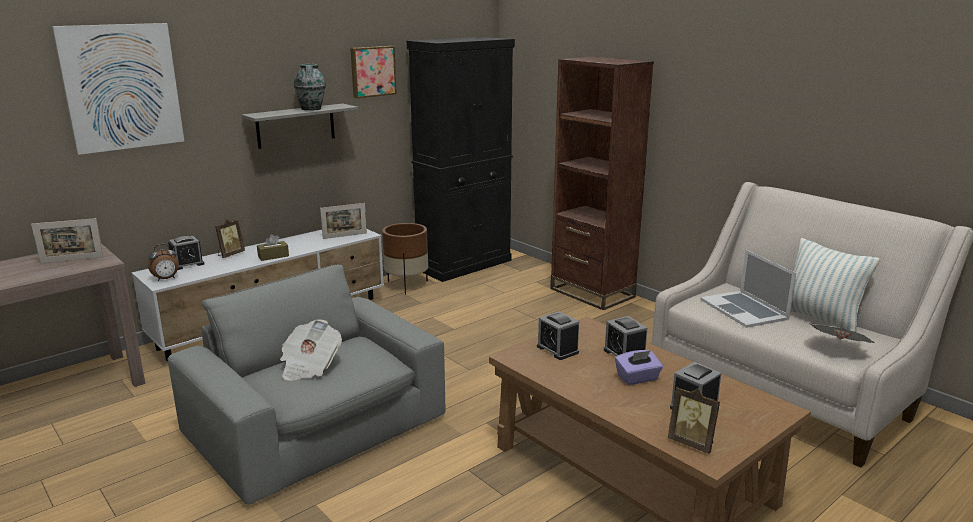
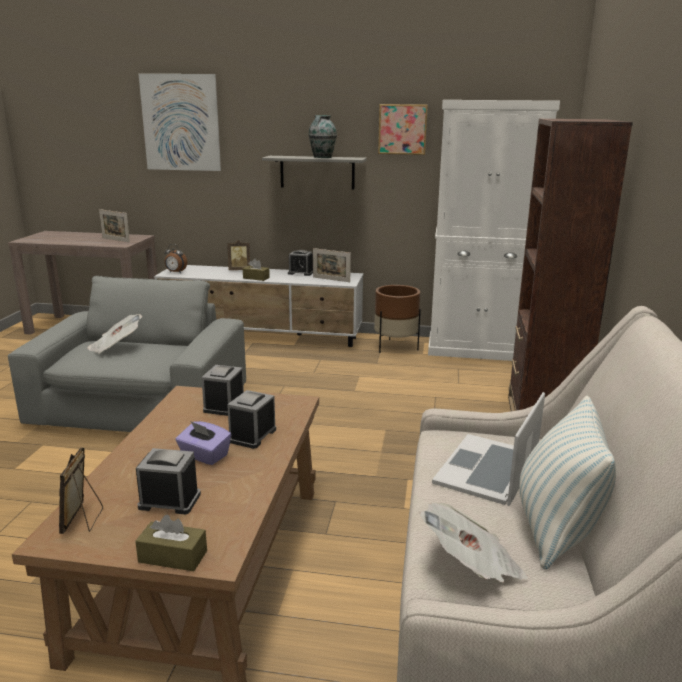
camera: 50 degrees right, 0 degrees up
(187, 264) = (206, 268): alarm clock -> alarm clock (300, 273)
(464, 264) = (477, 350): black cabinet -> white cabinet
(769, 422) = (173, 556): none -> brown tissue box

